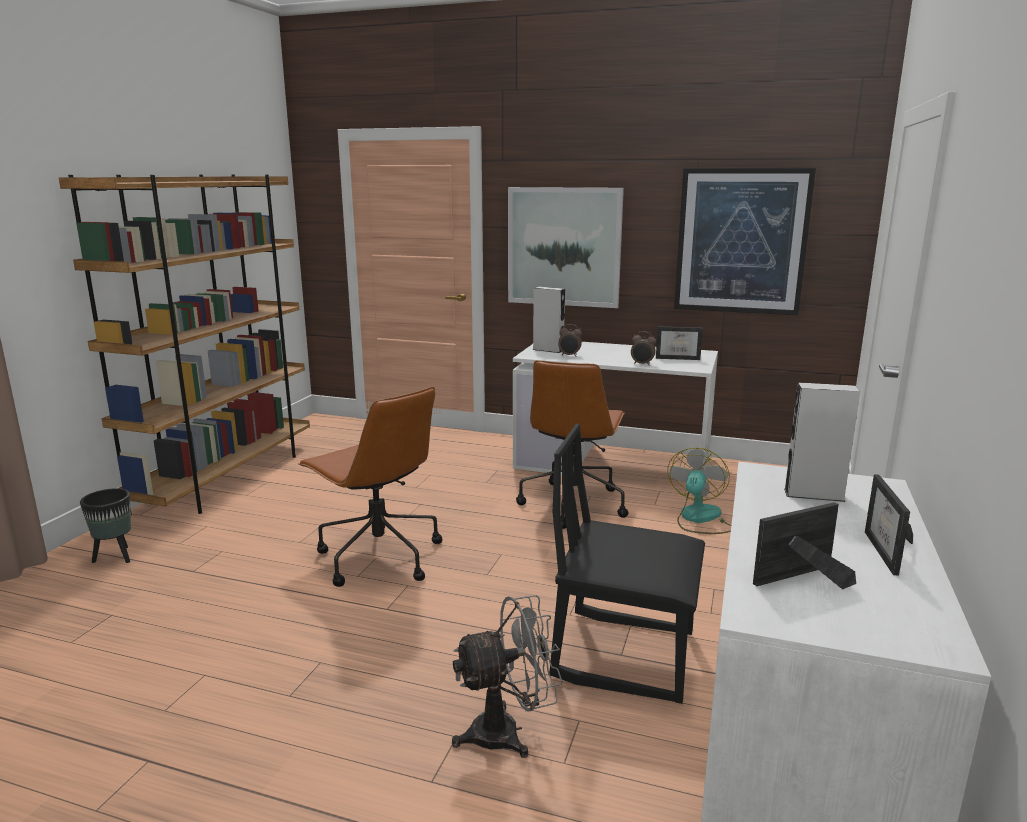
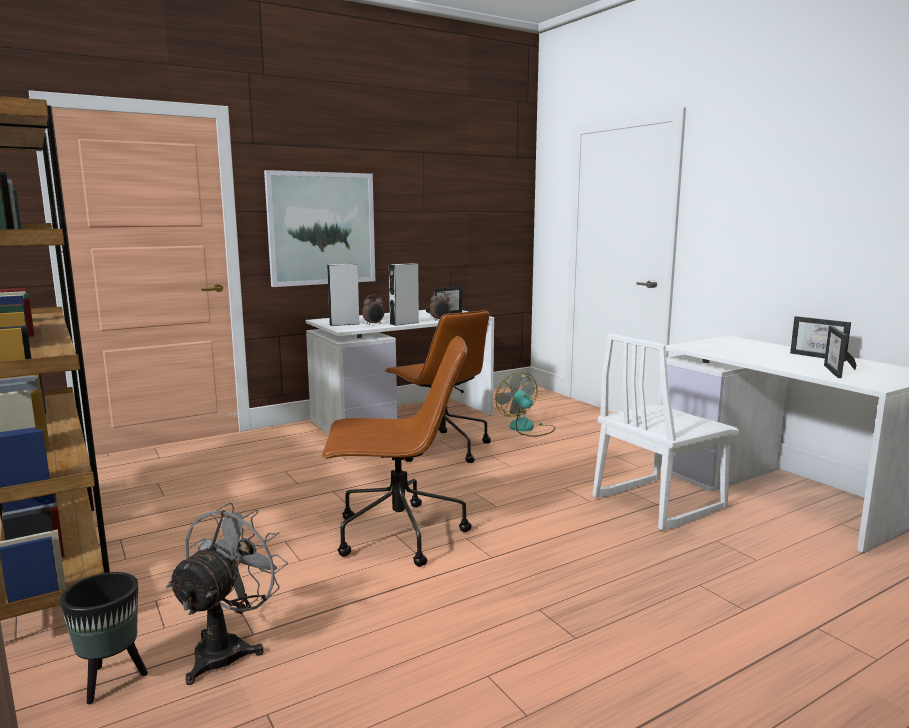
camera: 50 degrees left, 5 degrees down
(507, 732) = (709, 566): grey fan -> grey fan (228, 648)
(624, 654) = (657, 503): black chair -> white chair
(741, 241) = (458, 218): picture -> none
(813, 494) = (731, 348): grey speaker -> grey speaker (404, 323)

